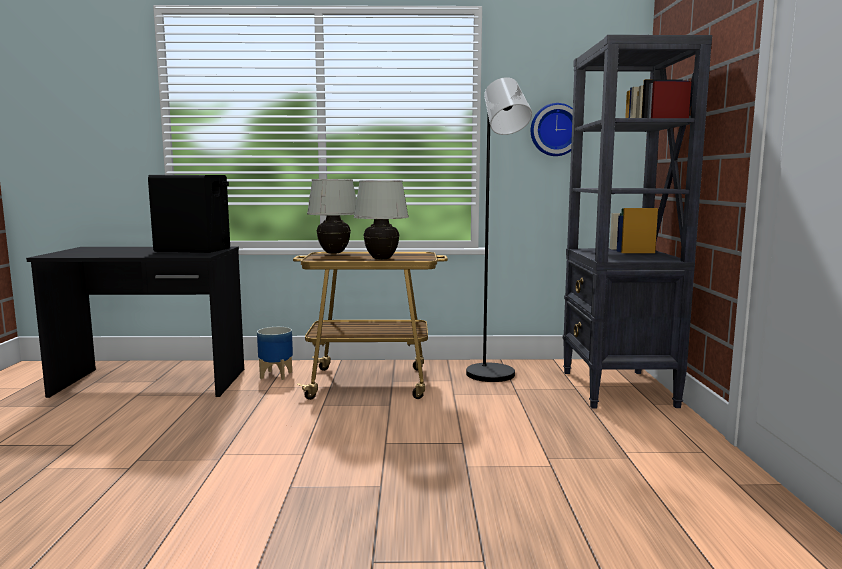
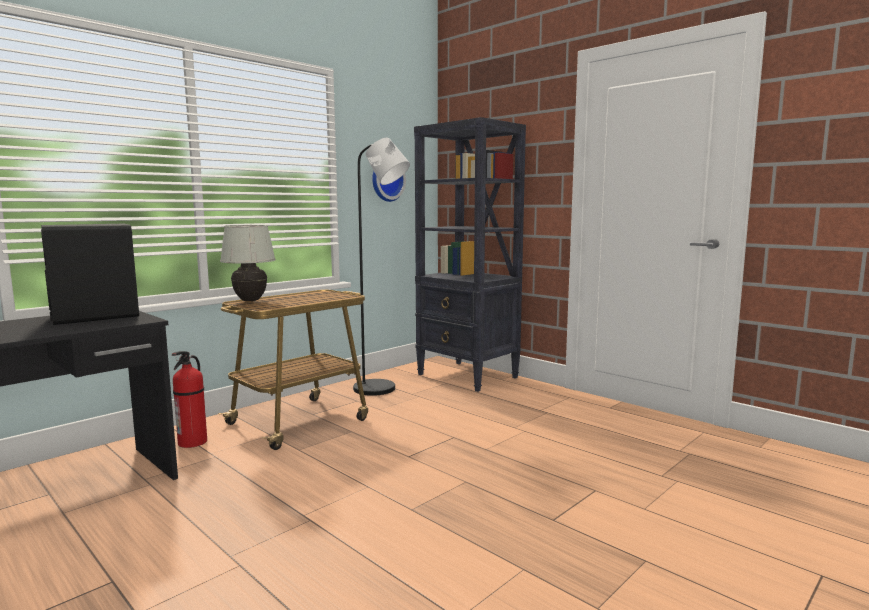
camera: 45 degrees left, 0 degrees up
(276, 375) = (192, 442): planter -> fire extinguisher
(381, 259) = (314, 300): white table lamp -> none

